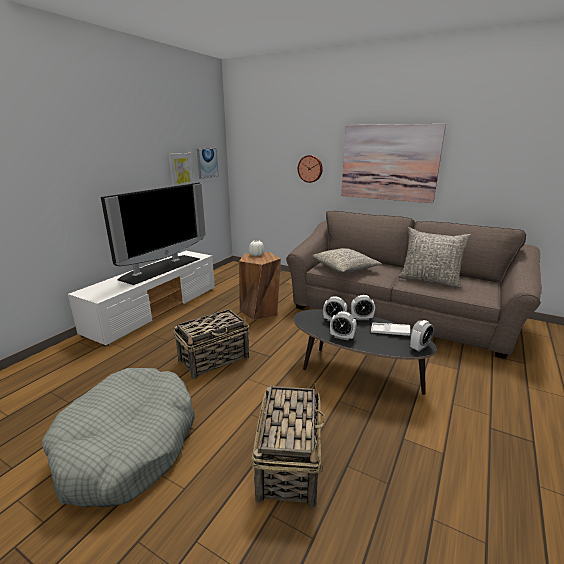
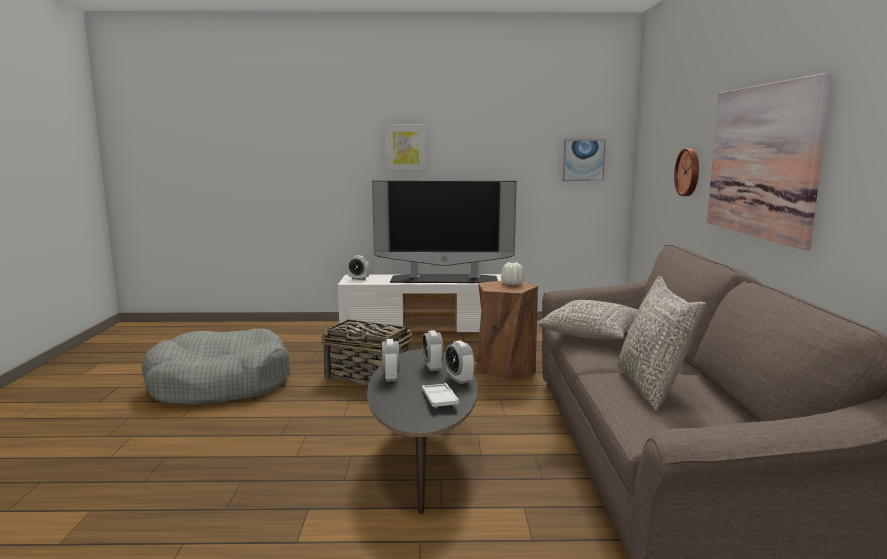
camera: 60 degrees right, 10 degrees down
(180, 170) = (528, 167): picture -> picture (406, 147)
(289, 462) = (231, 450): basket -> none
(419, 347) = (414, 421): alarm clock -> alarm clock (358, 279)

